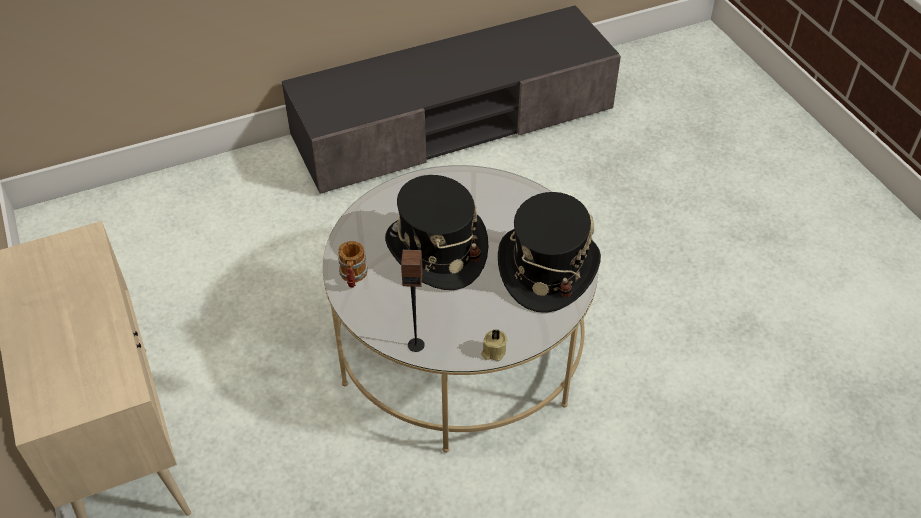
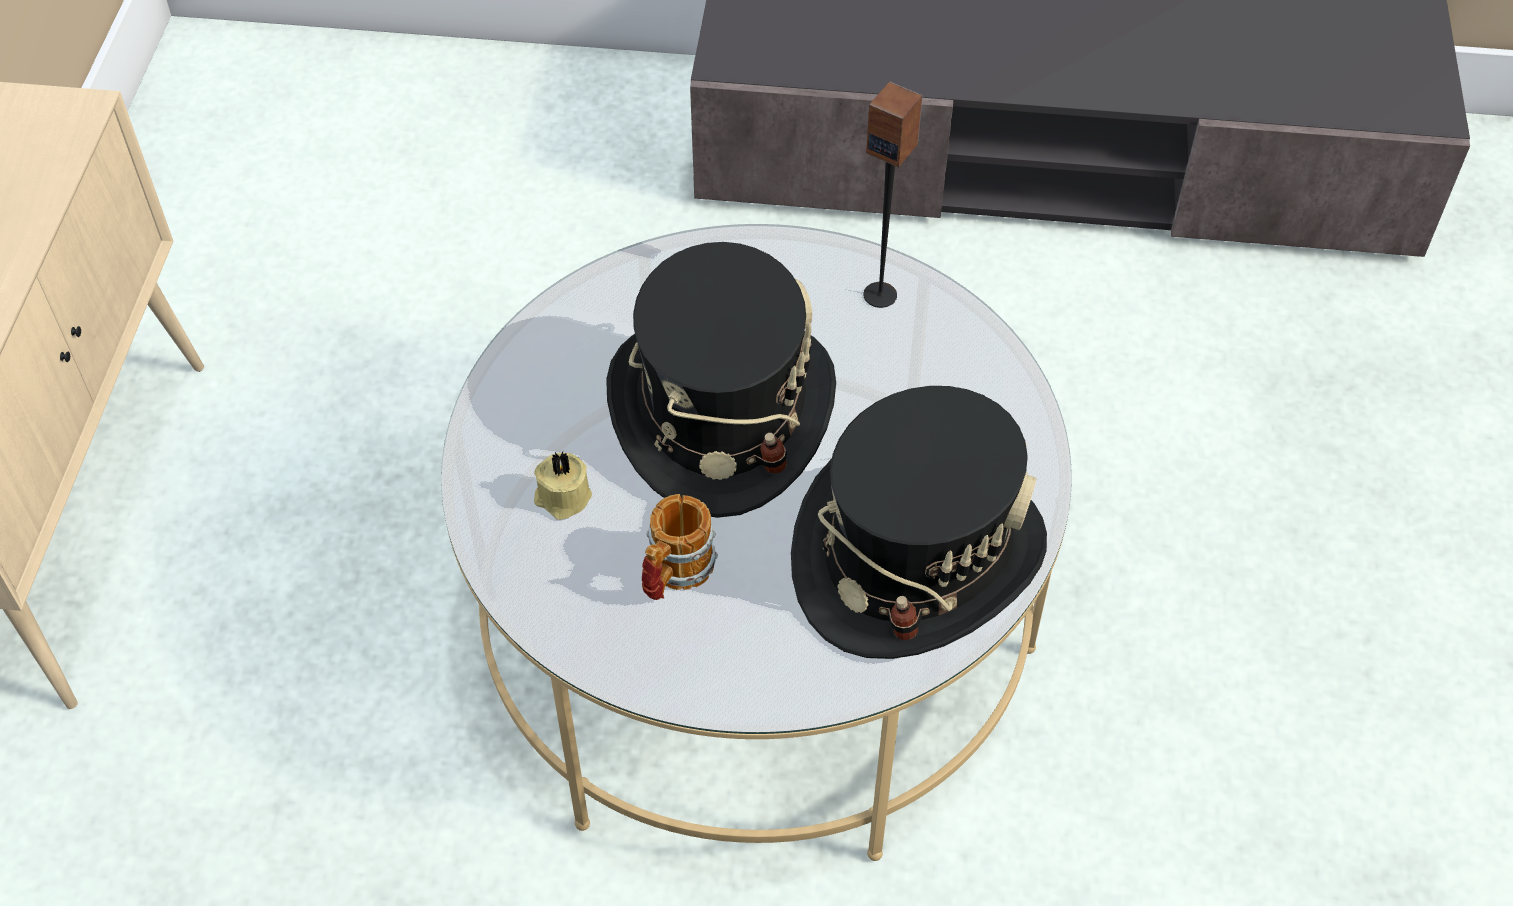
camera: 30 degrees right, 5 degrees up
(353, 277) = (523, 396): mug -> mug (674, 574)
(416, 344) = (539, 592): speaker -> speaker (880, 294)
(493, 351) = (676, 682): beige candle -> beige candle (562, 498)

